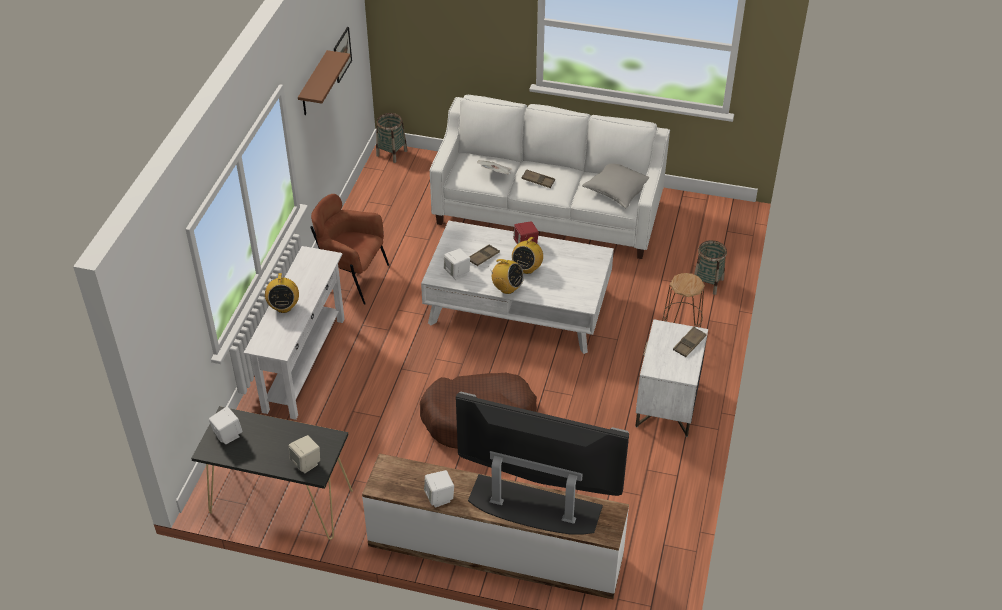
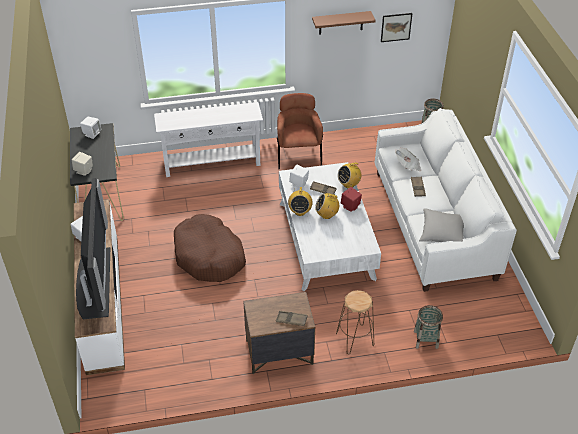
camera: 65 degrees right, 0 degrees up
(284, 307) = (200, 114): radio -> radio (349, 184)
(667, 404) = (278, 352): white nightstand -> brown nightstand

